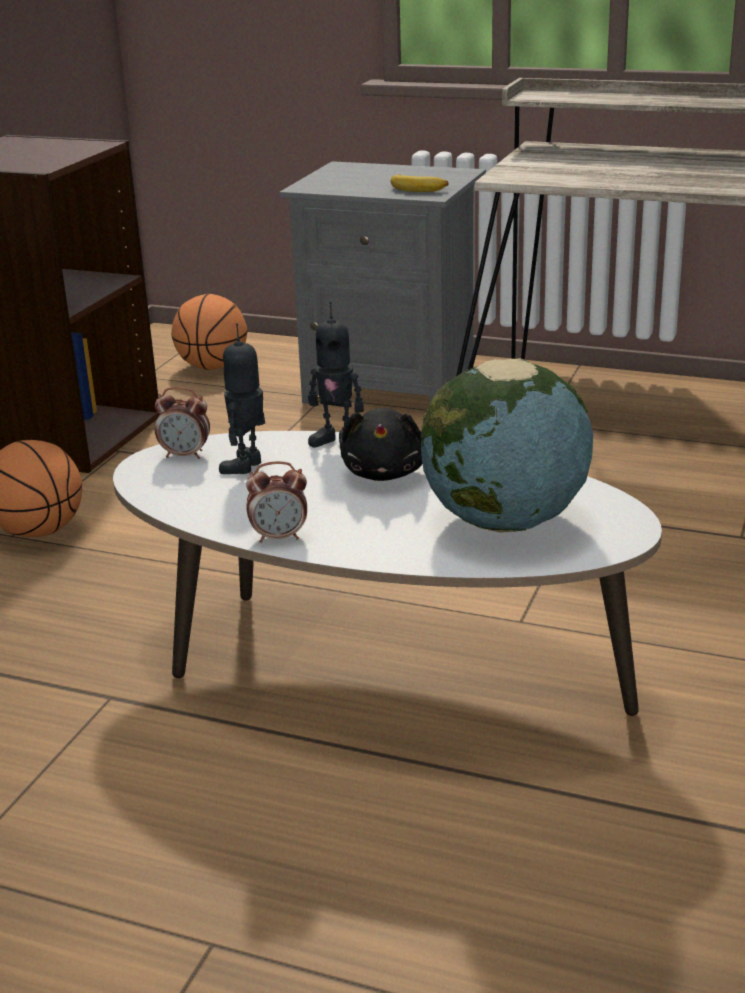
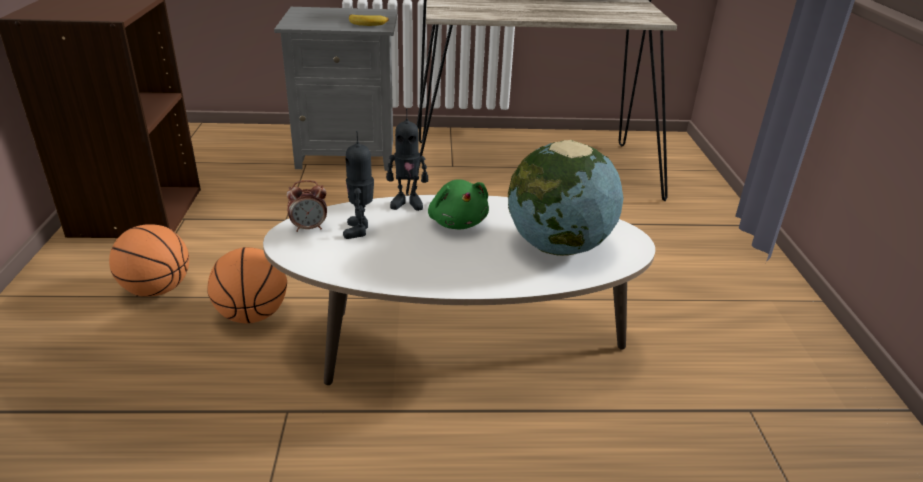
camera: 25 degrees left, 5 degrees up
(212, 367) = (218, 150): basketball -> basketball (252, 315)
(279, 537) = (425, 282): alarm clock -> none
(385, 473) = (457, 222): black plush toy -> green plush toy

